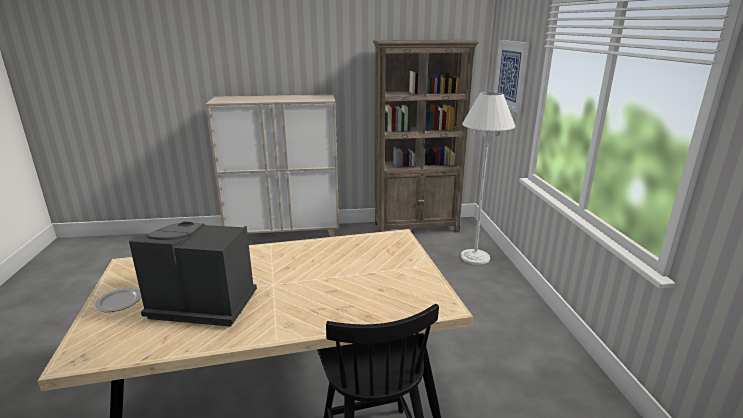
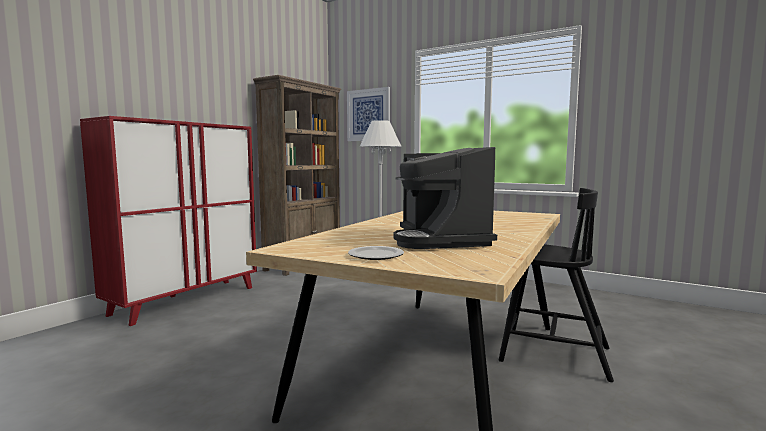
camera: 50 degrees left, 15 degrees down
(202, 304) = (440, 240): coffee machine -> coffee machine turned 60 degrees counterclockwise
(284, 236) = (186, 300): beige cabinet -> red cabinet

